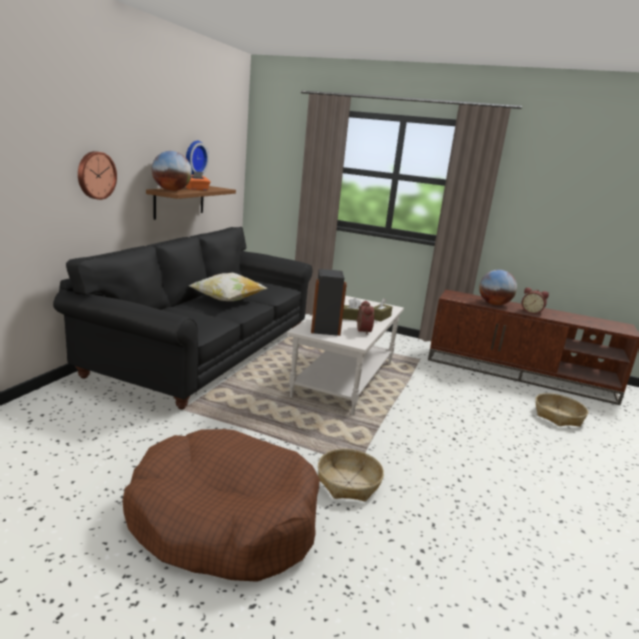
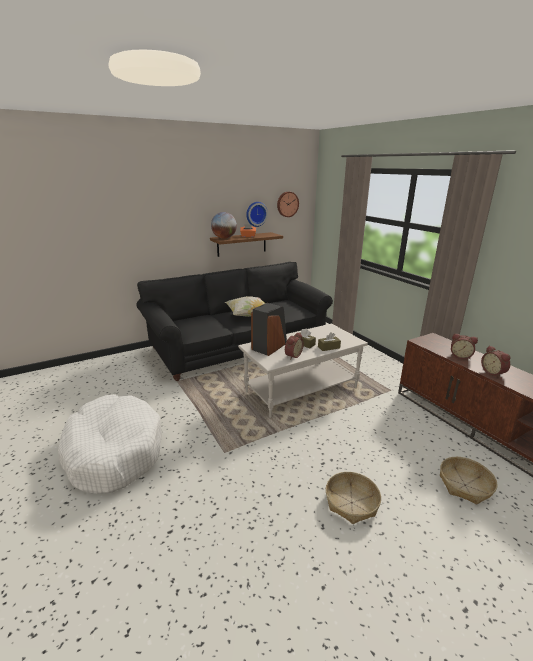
camera: 40 degrees right, 5 degrees up
(95, 175) = (167, 230): wall clock -> wall clock (287, 204)
(223, 520) = (113, 452): brown dog bed -> white dog bed
(349, 483) = (202, 461): basket -> basket (351, 503)
(494, 304) = (460, 356): globe -> alarm clock

